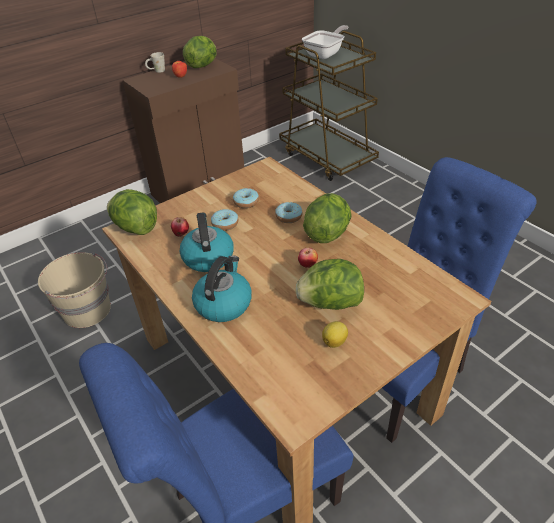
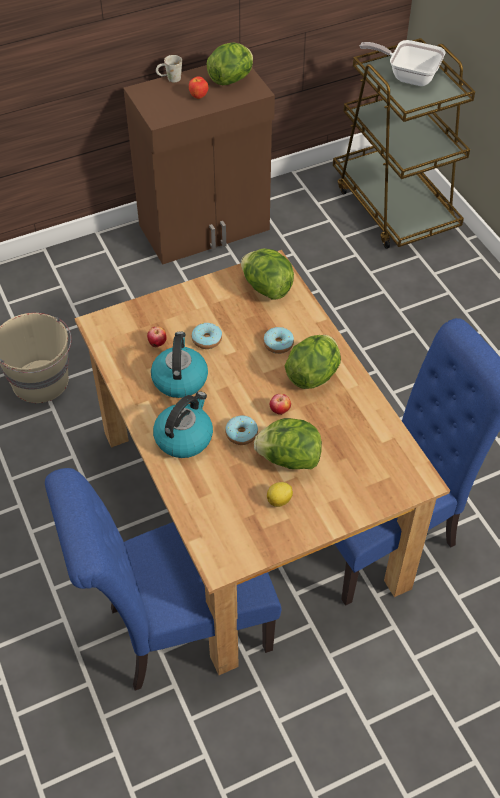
camera: 10 degrees right, 10 degrees up
(135, 228) = (110, 325): lettuce -> lettuce (266, 287)
(246, 202) = (236, 314): donut -> donut (241, 434)
(325, 54) = (408, 76): frying pan -> frying pan turned 120 degrees counterclockwise

